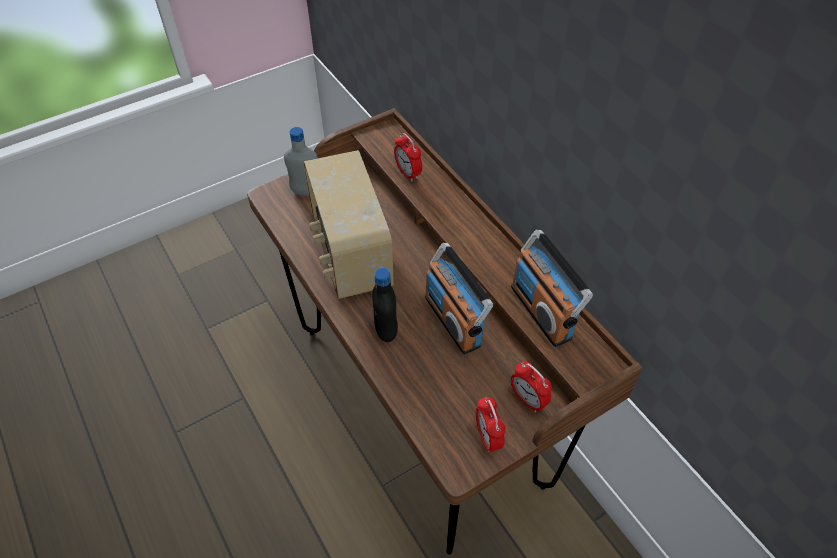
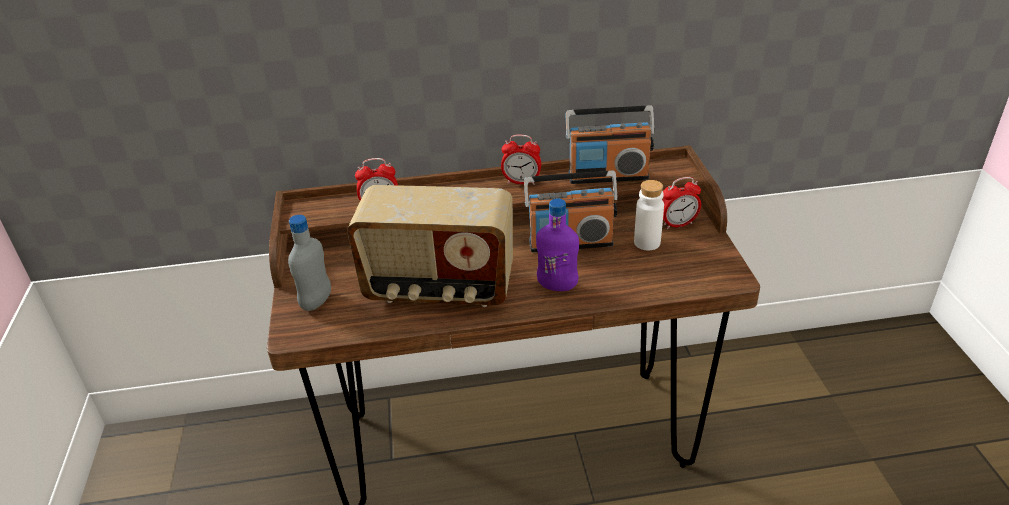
camera: 65 degrees left, 15 degrees down
(386, 330) = (557, 286): black bottle -> purple bottle
(482, 381) = (647, 243): none -> white bottle
(488, 437) = (707, 254): alarm clock -> alarm clock (521, 182)

